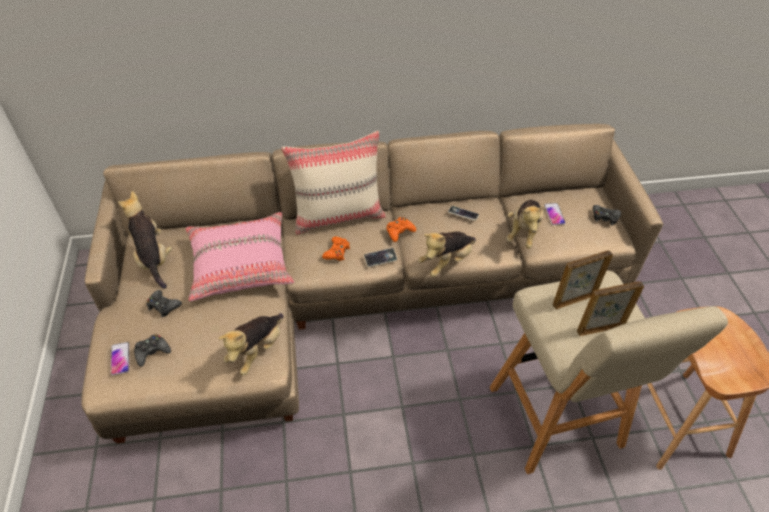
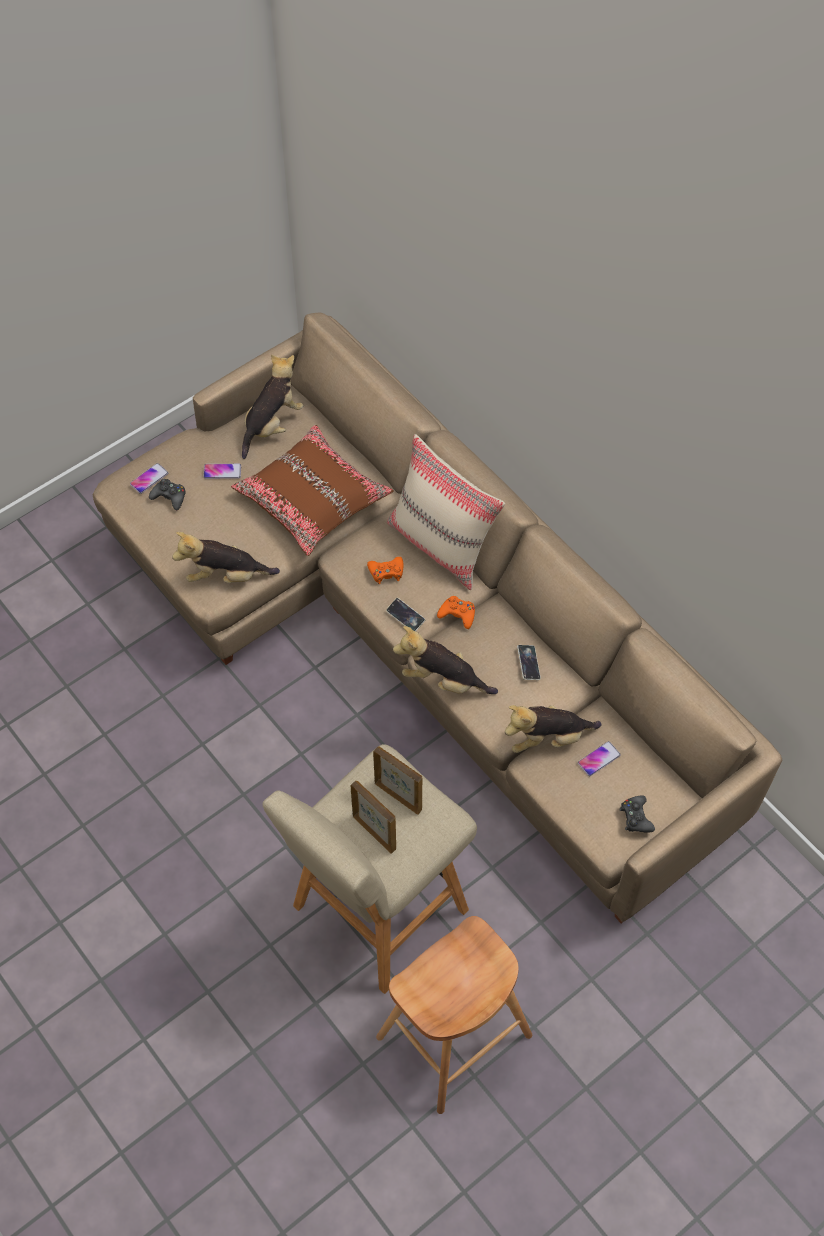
camera: 60 degrees right, 10 degrees up
(163, 306) = (222, 471): black game controller -> phone
(240, 264) = (313, 499): pink pillow -> brown pillow

